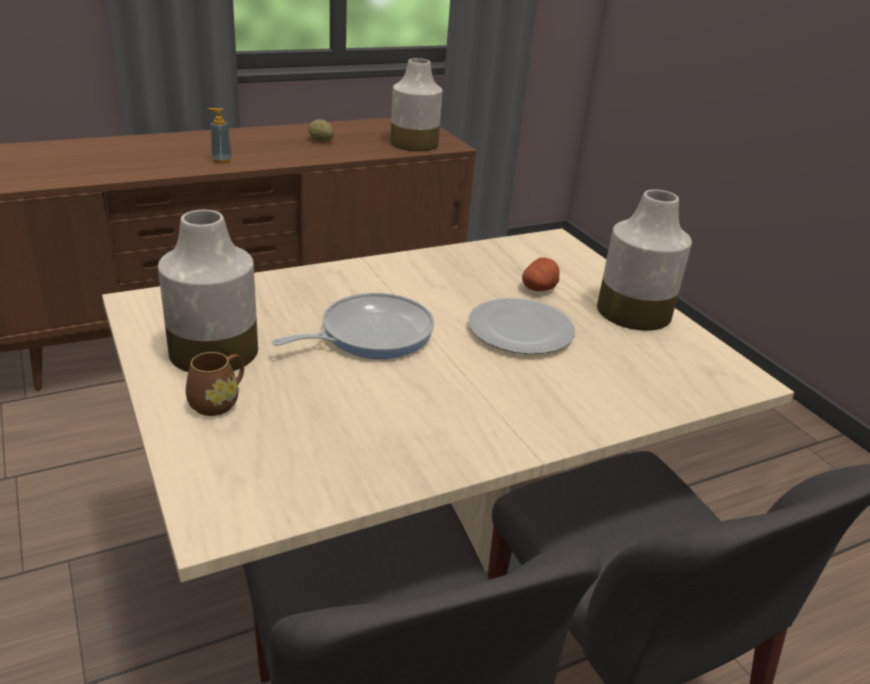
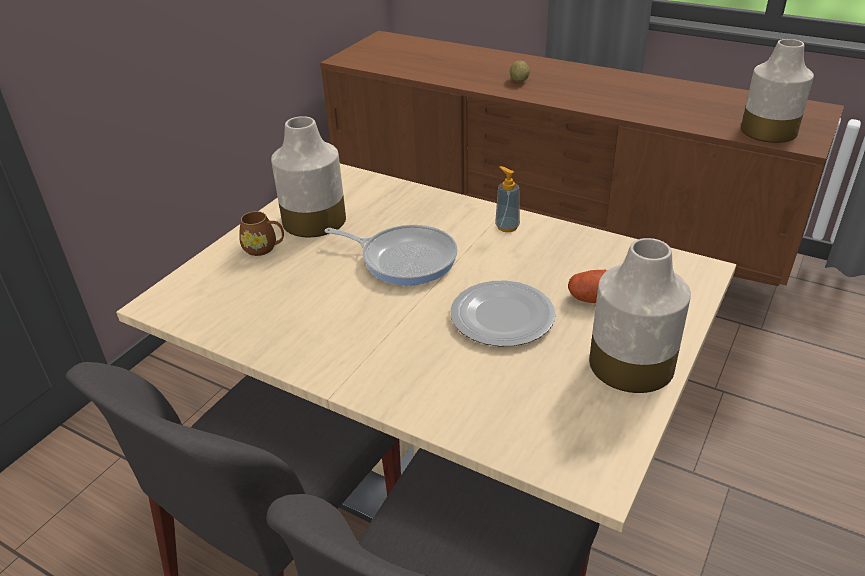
camera: 60 degrees right, 5 degrees up
(221, 160) = (566, 95): soap dispenser -> soap dispenser (507, 227)
(321, 141) = (679, 102): potato -> potato (519, 80)

